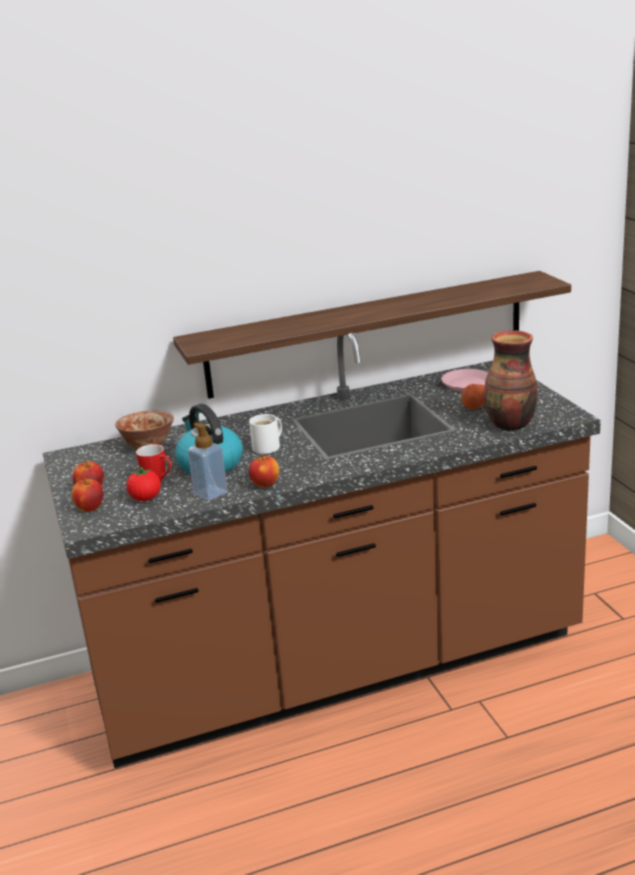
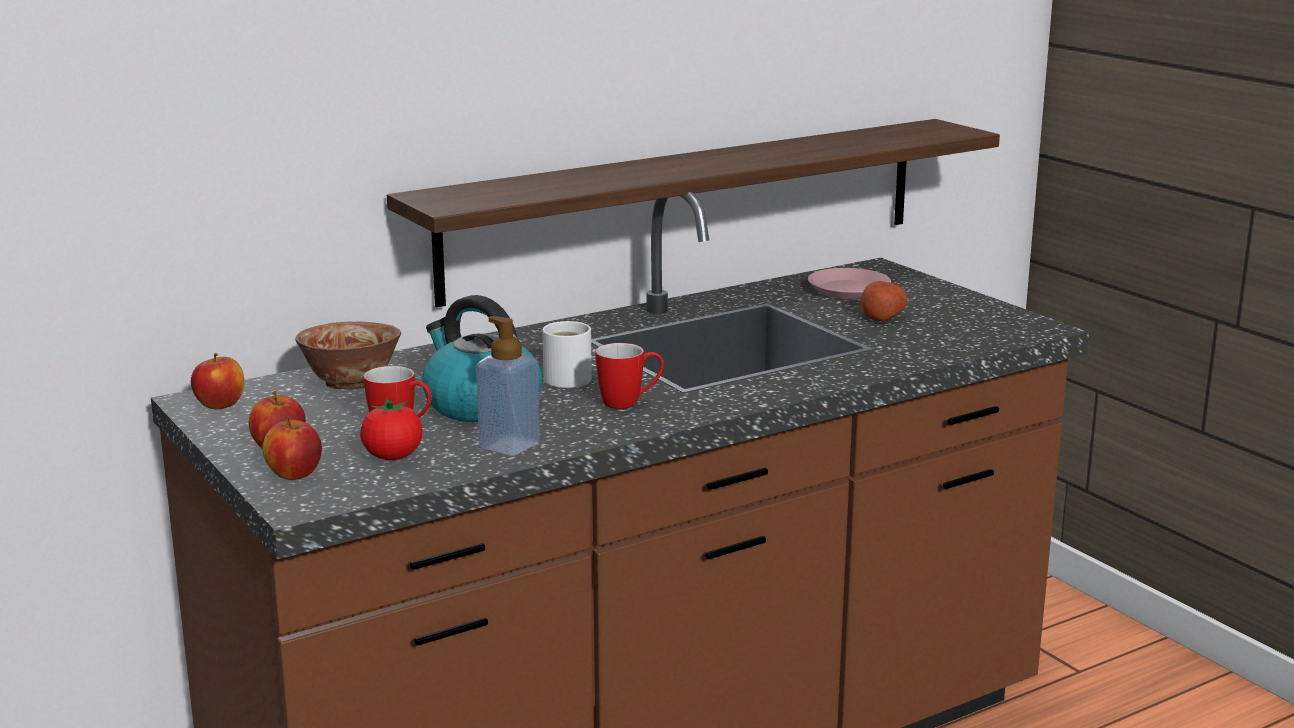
camera: 15 degrees left, 5 degrees down
(265, 484) = (600, 430): apple -> apple (220, 405)
(292, 466) = (630, 403): none -> mug
(510, 424) = (954, 340): vase -> none

